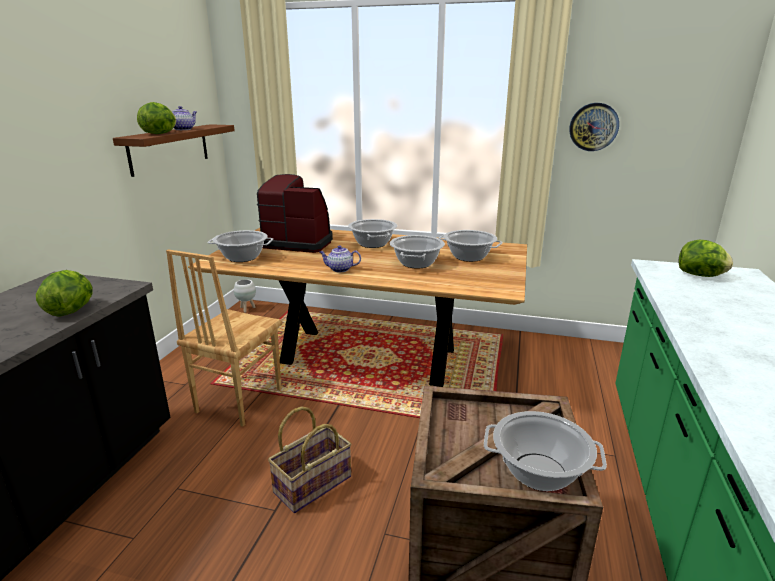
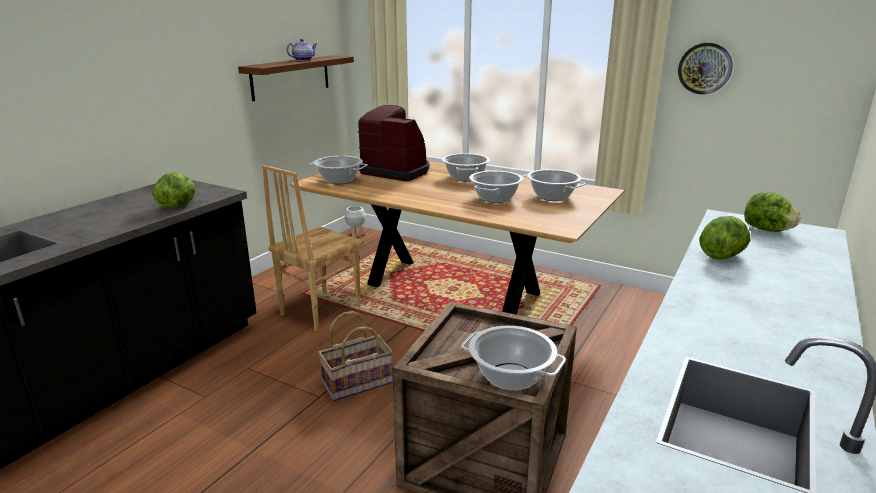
camera: 15 degrees right, 0 degrees up
(160, 133) = (279, 63): lettuce -> lettuce (721, 256)
(339, 269) = (419, 197): teapot -> none

